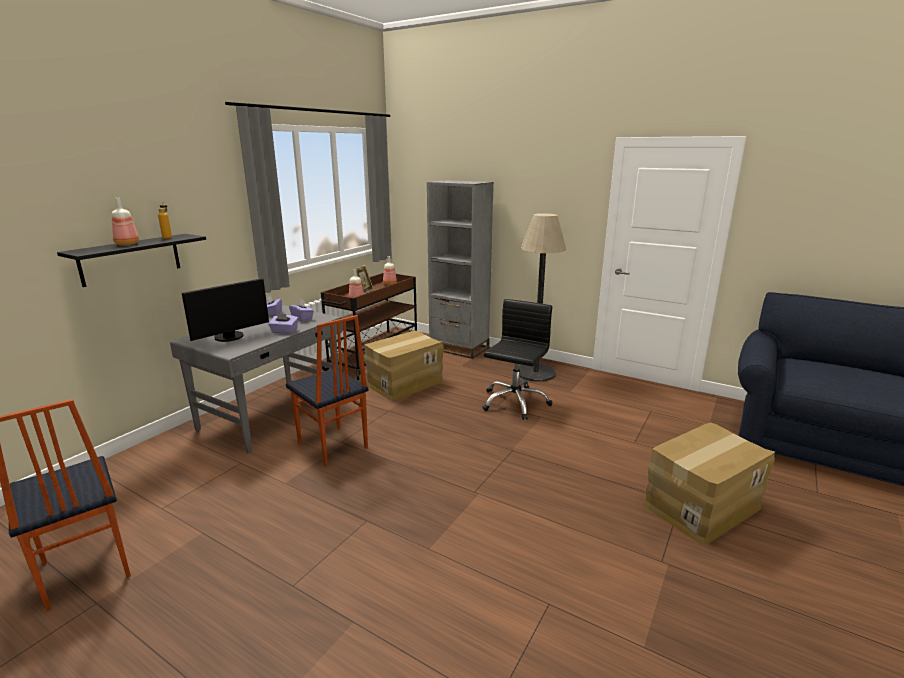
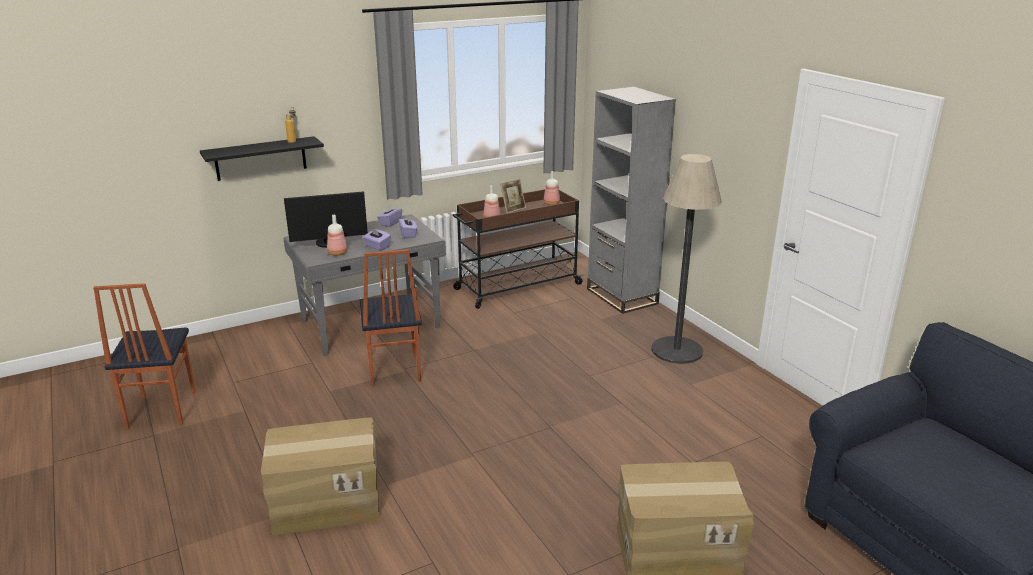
camera: 30 degrees right, 5 degrees up
(127, 244) = (254, 147): bottle -> bottle (337, 253)
(404, 383) = (519, 324): cardboard box -> cardboard box (327, 501)
(514, 402) = (611, 378): black office chair -> none

